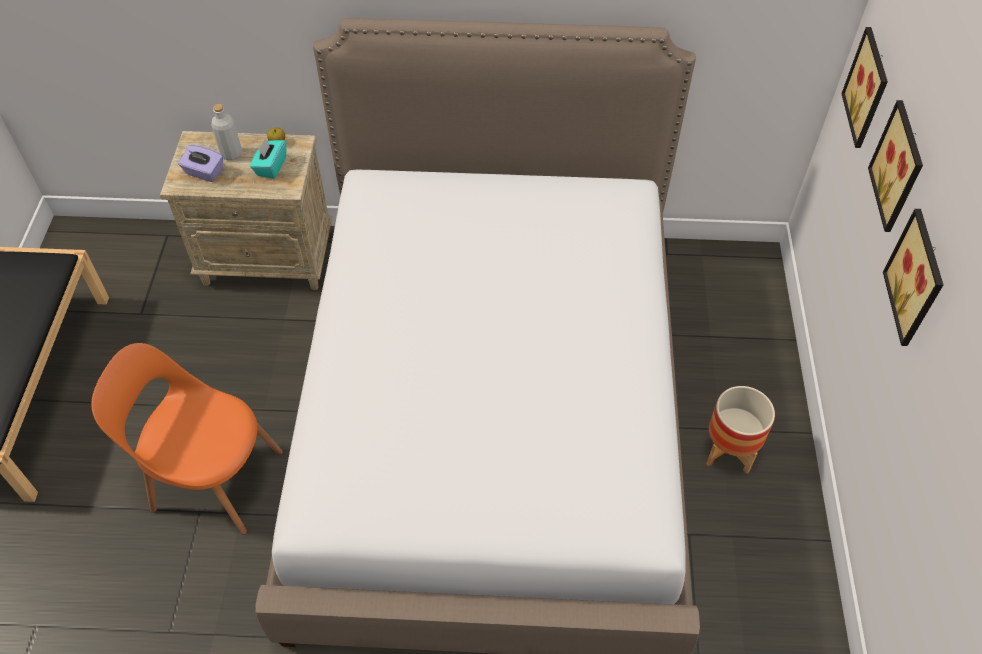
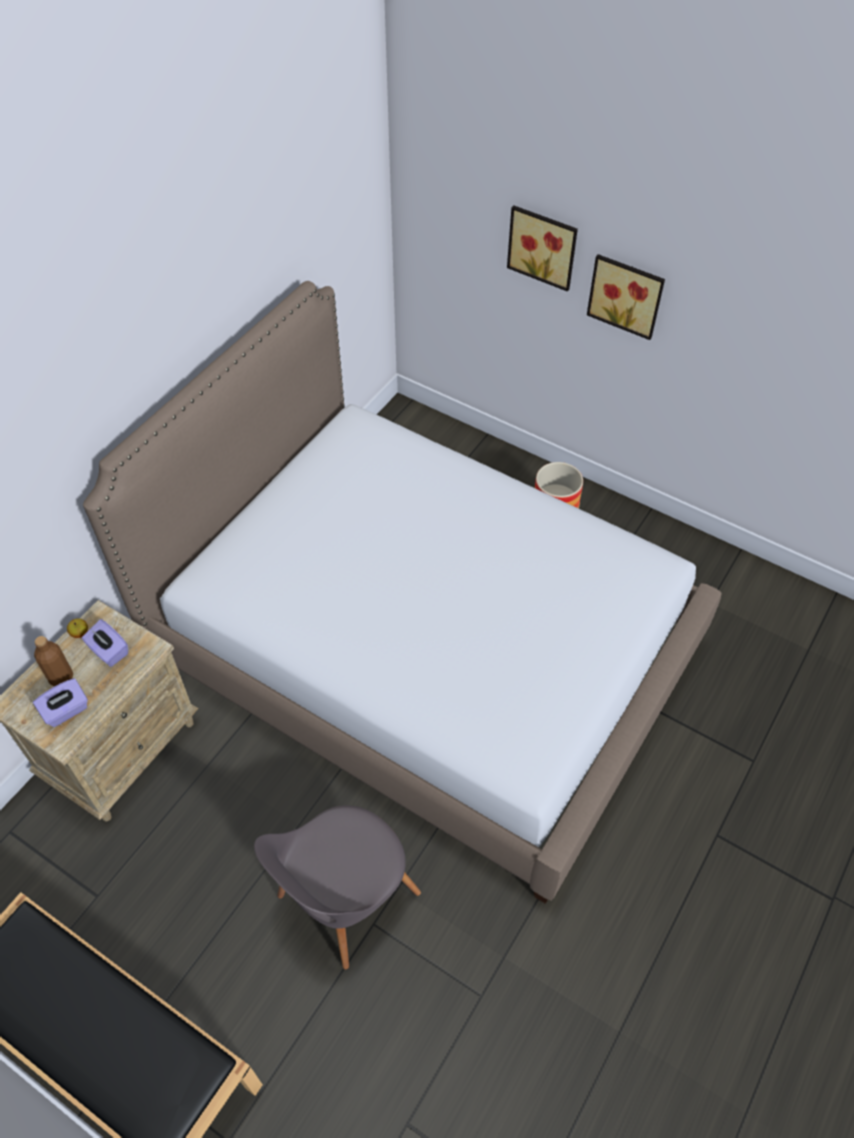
camera: 60 degrees left, 0 degrees up
(212, 478) = (344, 899): orange chair -> grey chair
(231, 154) = (61, 678): grey bottle -> brown bottle
(271, 167) = (109, 651): turquoise tissue box -> purple tissue box
(869, 88) = (451, 222): picture -> none

